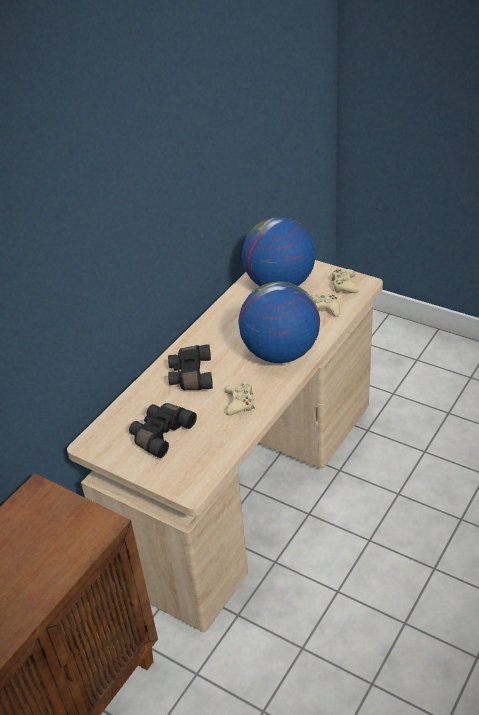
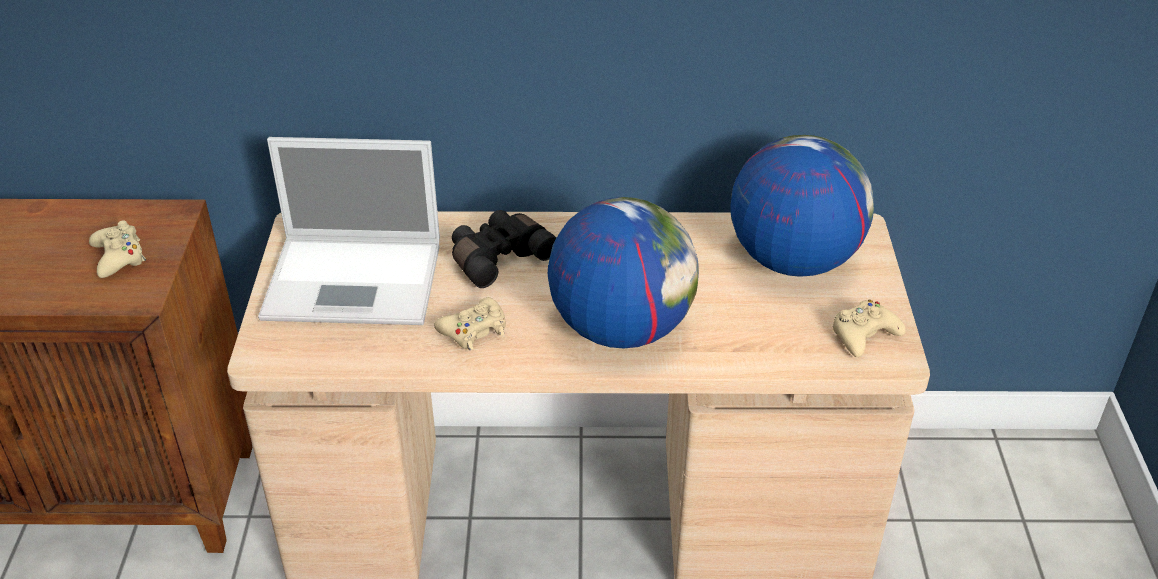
camera: 55 degrees right, 0 degrees up
(160, 434) = (357, 280): black binoculars -> laptop
(322, 310) = (772, 334): beige game controller -> beige game controller (119, 257)

